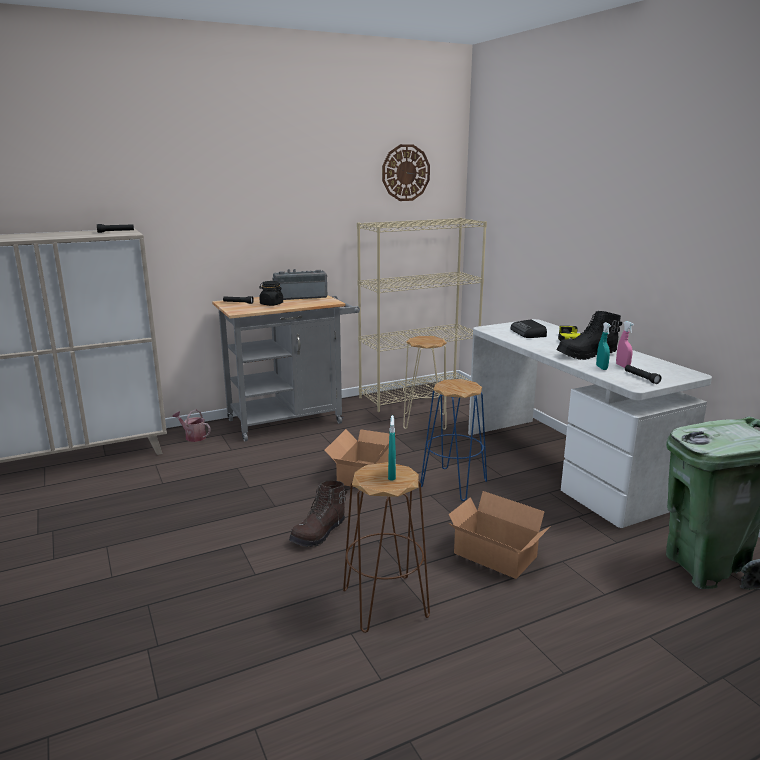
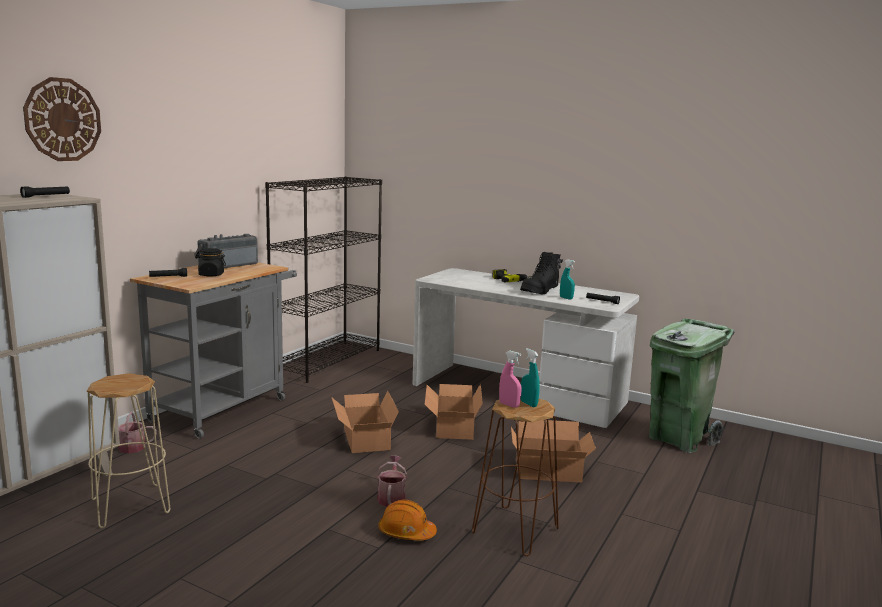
camera: 35 degrees left, 5 degrees down
(291, 569) = (406, 532): none -> orange hard hat
(319, 533) = (391, 497): brown boot -> watering can
(405, 173) = (300, 130): wall clock -> wall clock (62, 119)
(419, 395) = (327, 360): beige bookcase -> black bookcase
(425, 421) = (362, 382): beige stool -> beige stool (131, 505)
(453, 484) = (452, 427): blue stool -> cardboard box
(528, 333) = (468, 279): radio -> none
(622, 366) = (577, 295): pink spray bottle -> pink spray bottle (509, 405)

